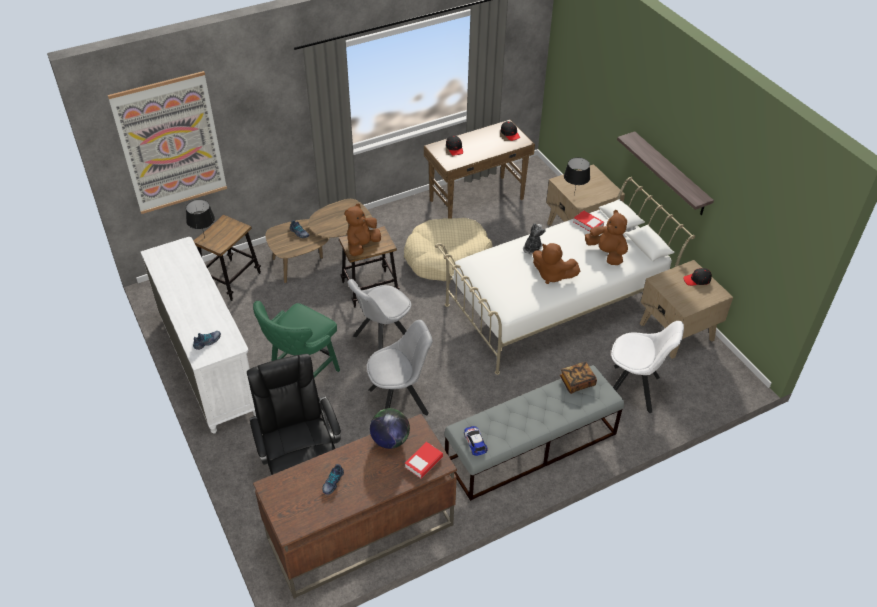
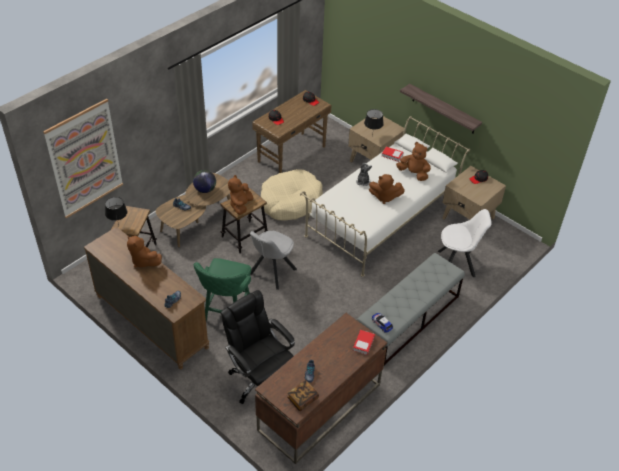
camera: 20 degrees left, 0 degrees up
(199, 285) = (143, 261): none -> brown plush toy
(208, 365) = (151, 322): white dresser -> brown dresser
(390, 440) = (334, 335): globe -> globe (205, 190)
(400, 401) = (304, 311): grey chair -> none
(577, 382) = (430, 267): book -> book (302, 399)

